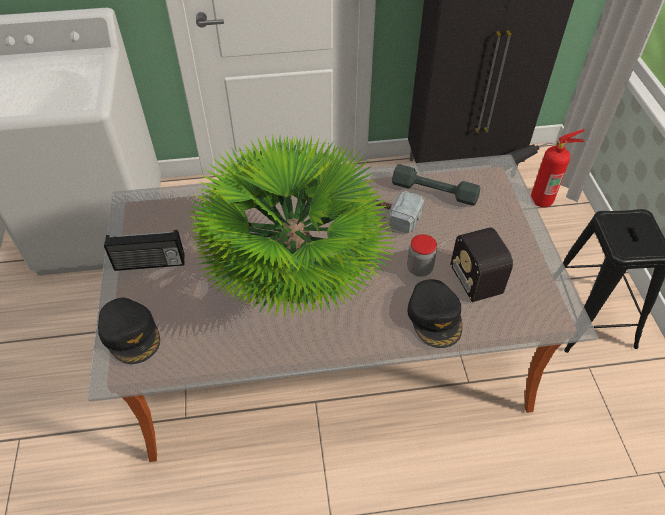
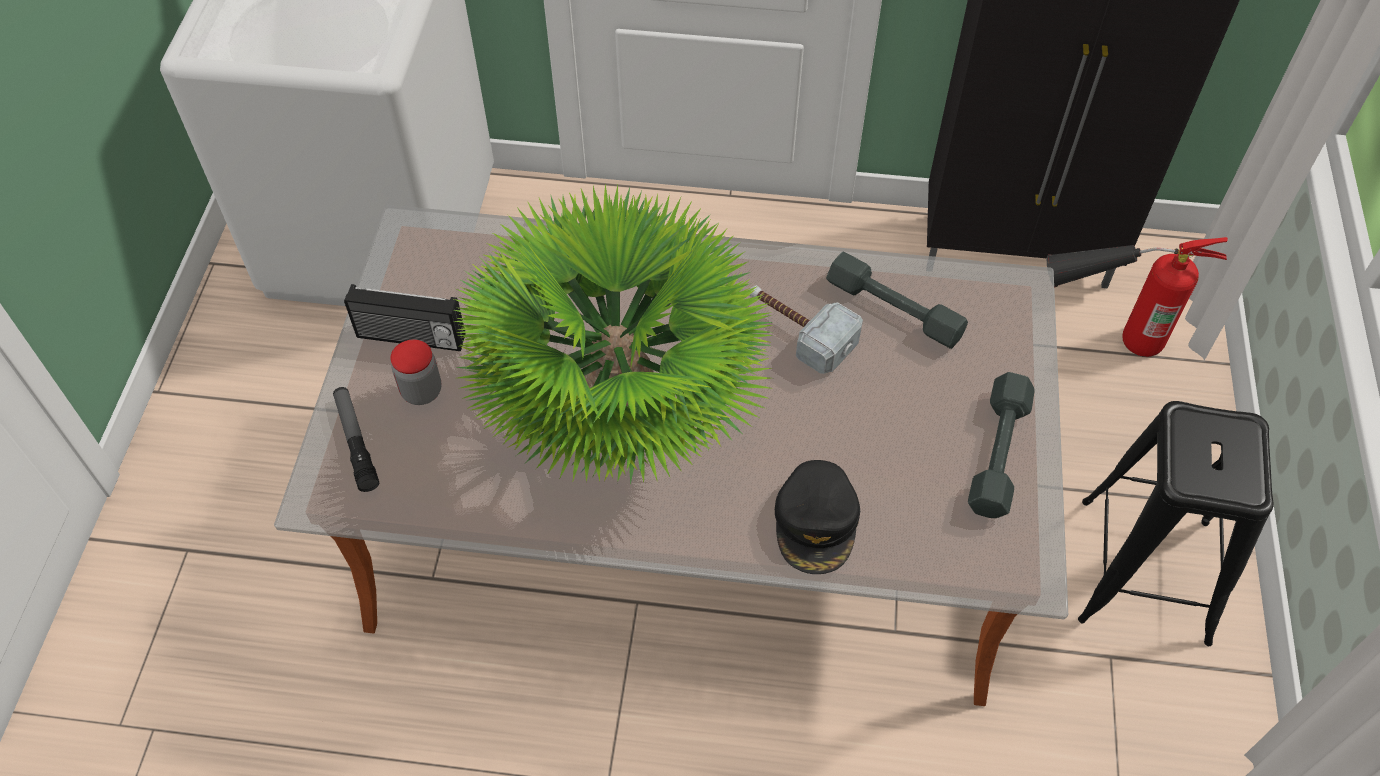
camera: 15 degrees right, 5 degrees up
(131, 334) = (356, 443): black cap -> flashlight
(419, 268) = (821, 437): jar -> jar (421, 391)
(471, 264) = (908, 448): radio -> none
(523, 255) = (999, 453): none -> grey dumbbell

